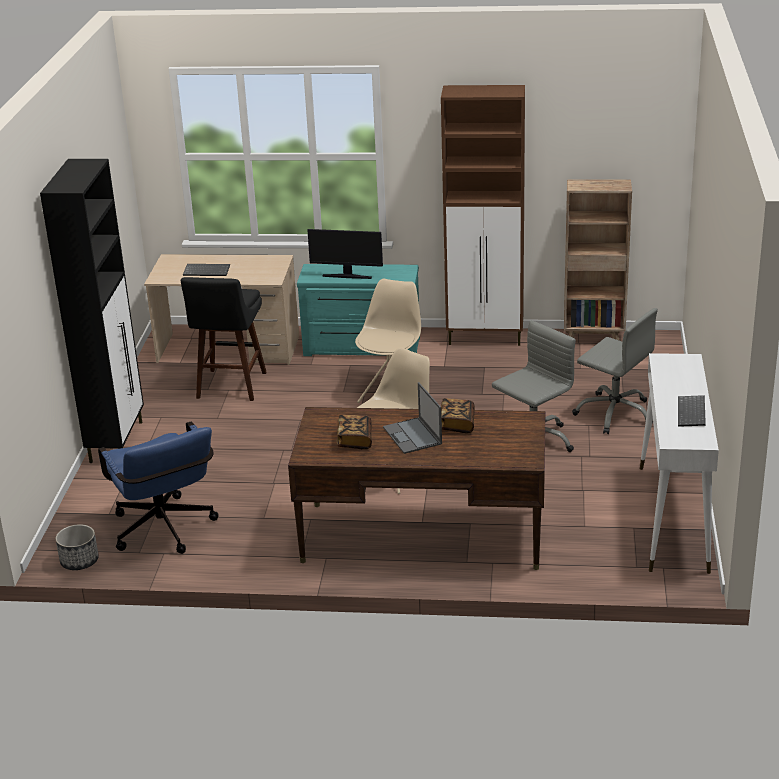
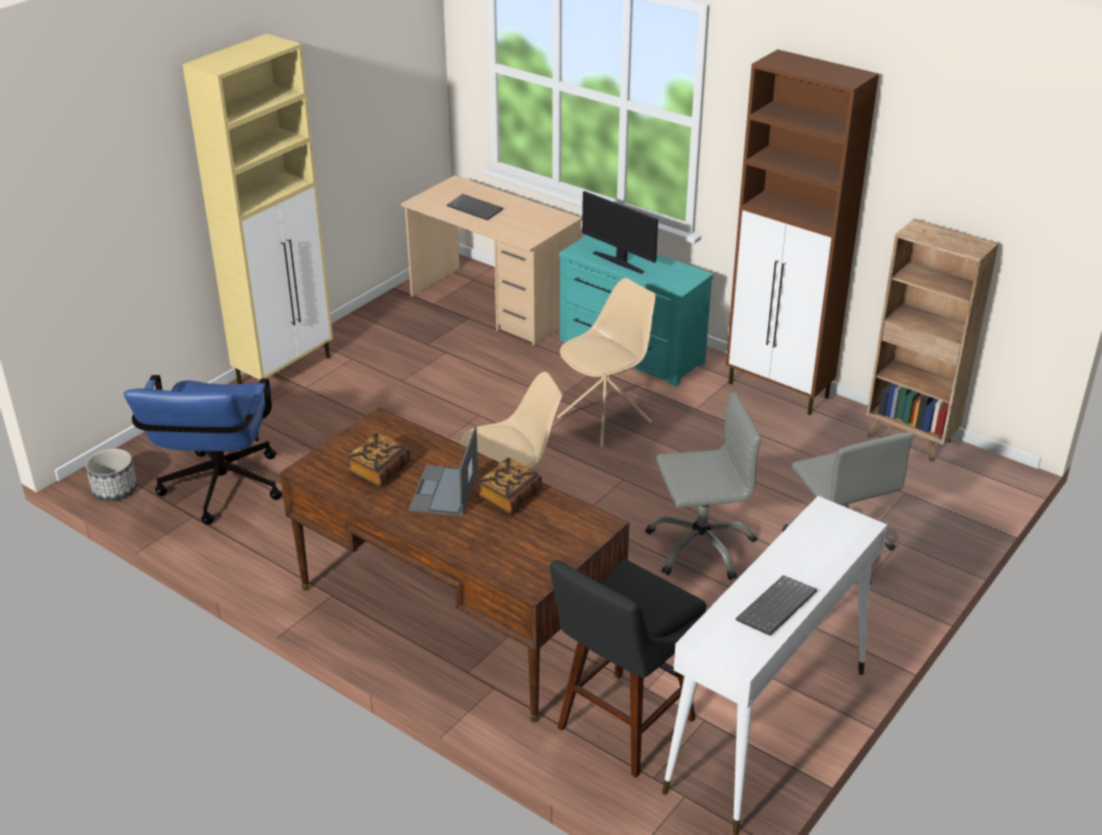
camera: 30 degrees right, 5 degrees up
(117, 441) = (286, 370): black cabinet -> beige cabinet
(230, 387) = (451, 350): black stool -> black stool (622, 727)

